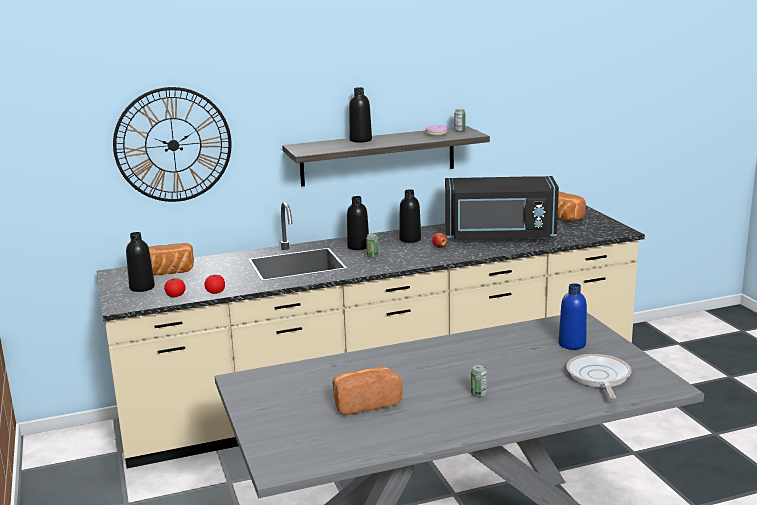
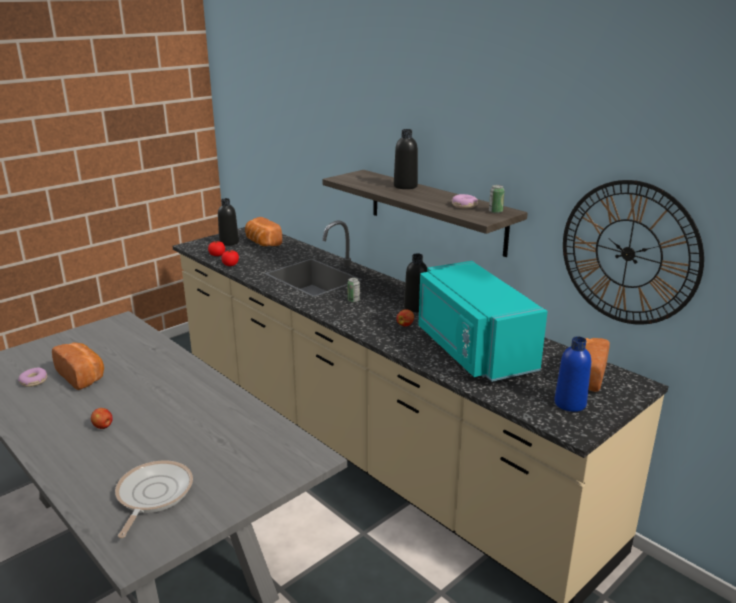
camera: 65 degrees right, 5 degrees up
(173, 145) = (299, 143): wall clock -> wall clock (628, 253)
(353, 430) = (34, 381): none -> donut
(358, 247) = (374, 290): black bottle -> none
(478, 394) = (103, 426): can -> apple
(500, 236) = (472, 350): black microwave -> turquoise microwave
(572, 344) = (239, 464): blue bottle -> blue bottle (570, 403)
(598, 377) = (152, 495): frying pan -> frying pan turned 60 degrees counterclockwise

